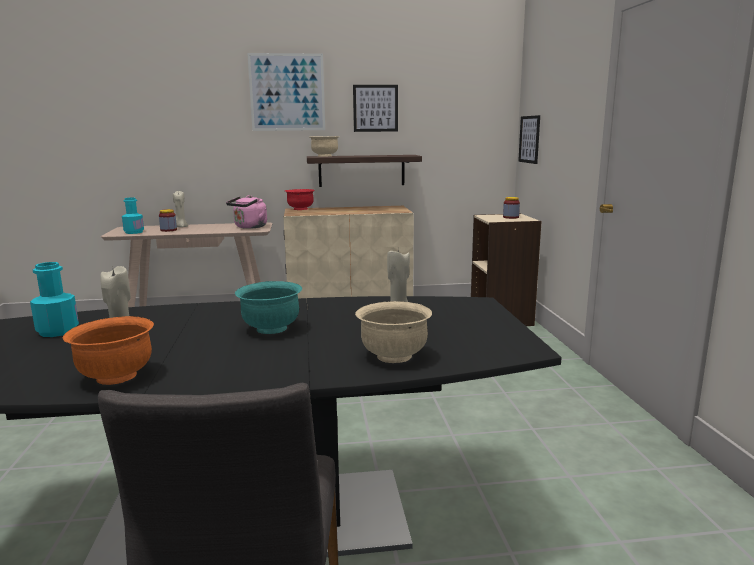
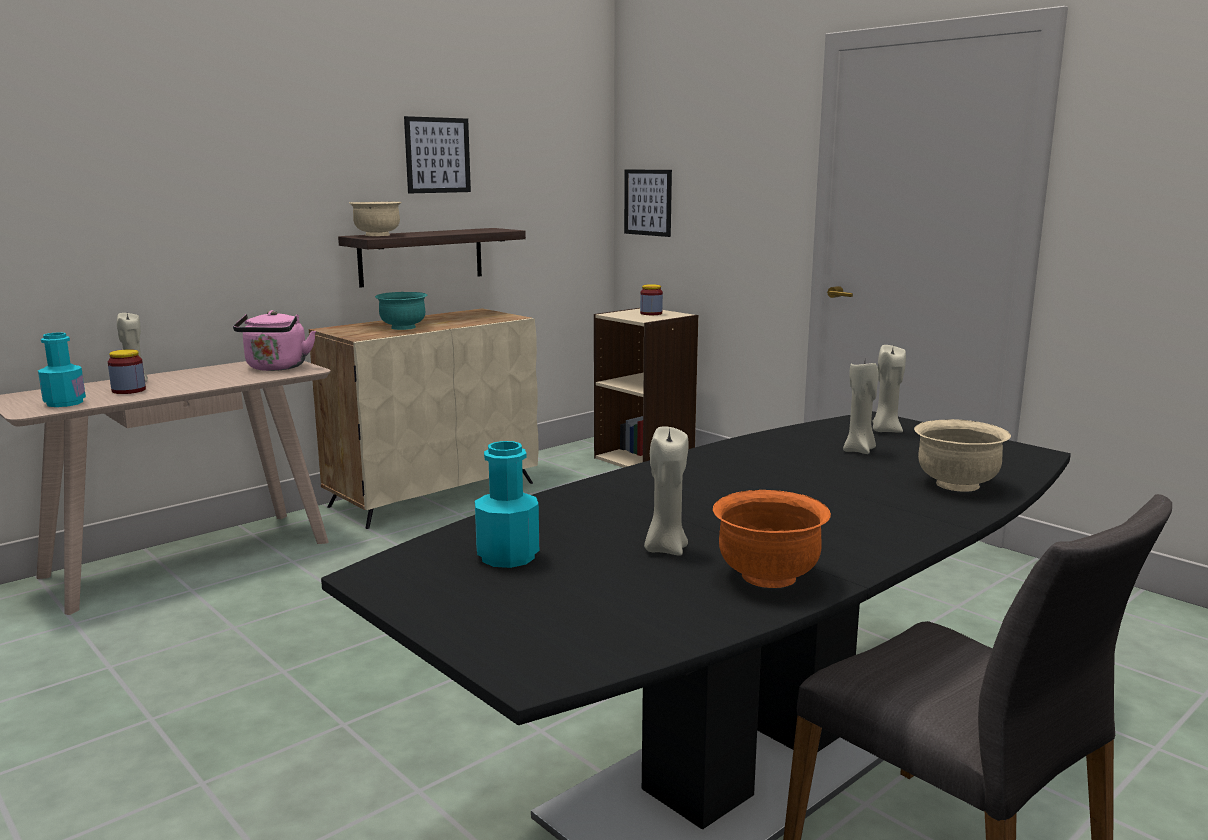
camera: 35 degrees left, 0 degrees up
(271, 329) = (765, 488): turquoise bowl -> turquoise bowl (403, 327)
(287, 92) = (303, 126): picture -> none
(300, 209) = (342, 328): red bowl -> none
(458, 311) = (885, 430): none -> beige candle

